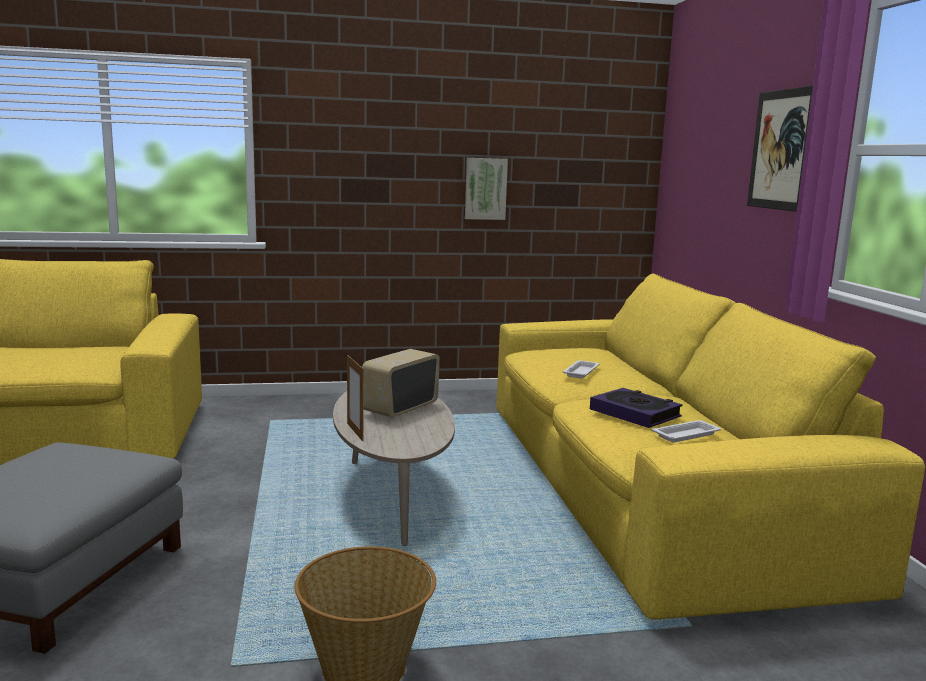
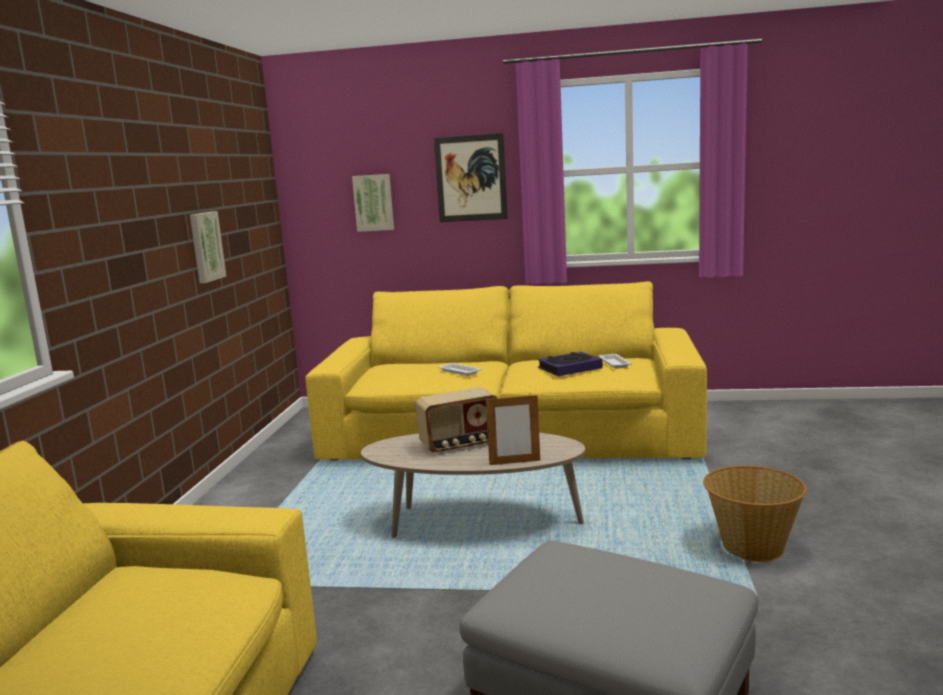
camera: 70 degrees left, 0 degrees up
(400, 409) = (460, 445): radio -> radio turned 75 degrees counterclockwise
(709, 173) = (373, 202): none -> picture

